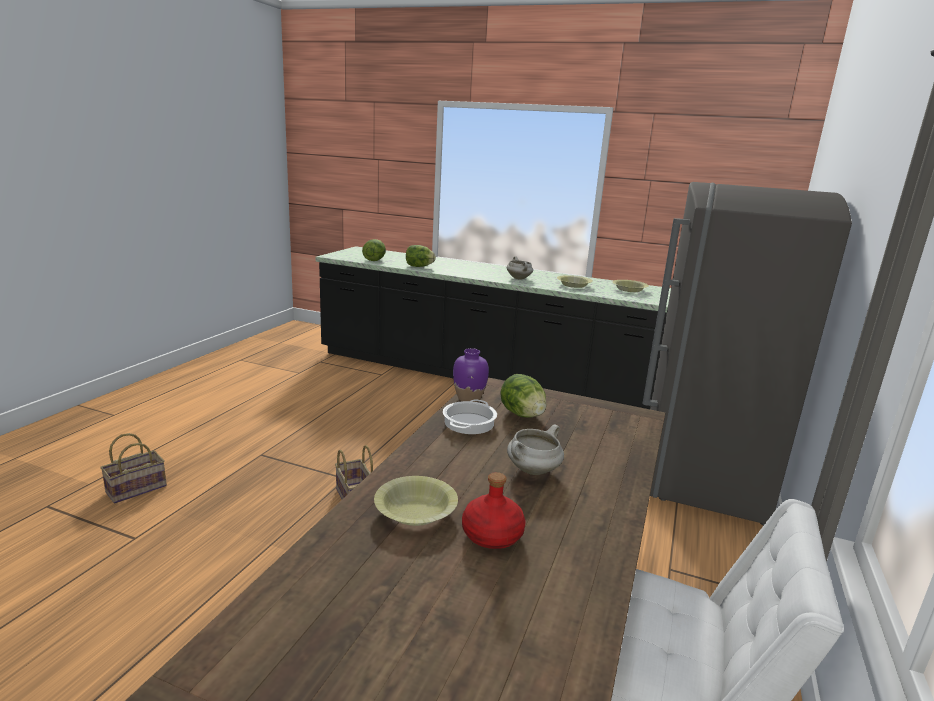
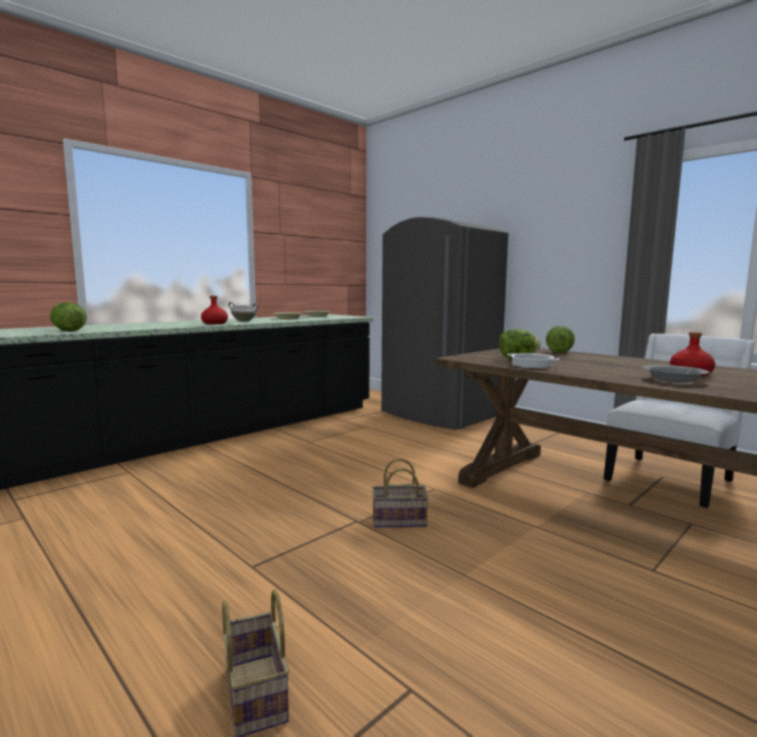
camera: 65 degrees left, 10 degrees down
(415, 512) = (674, 380): yellow bowl -> grey bowl
(419, 267) = (139, 327): lettuce -> lettuce (559, 352)
(469, 398) = (485, 362): purple vase -> none
(481, 275) = (214, 323): none -> red bottle
(533, 471) = (604, 363): white cooking pot -> none

